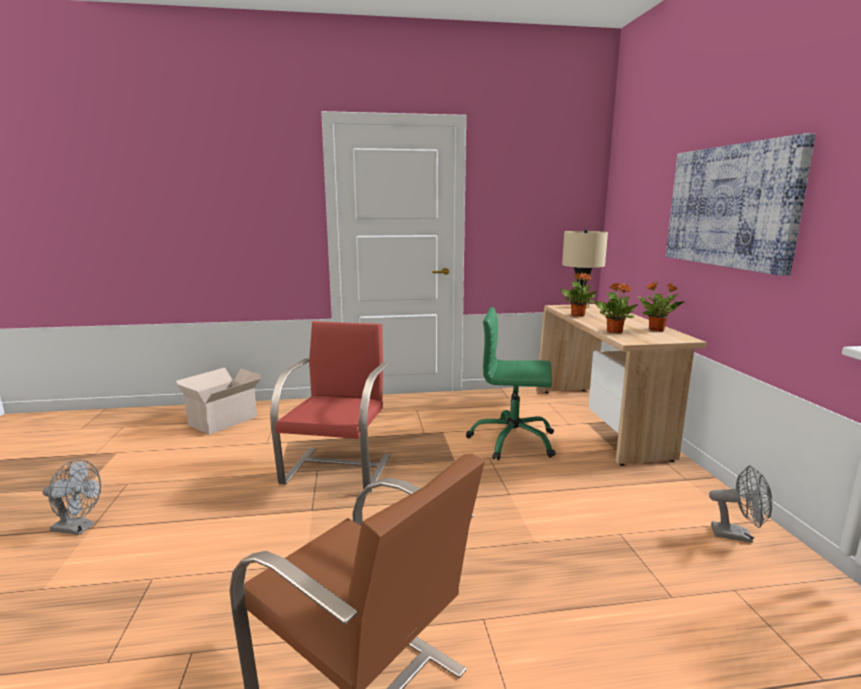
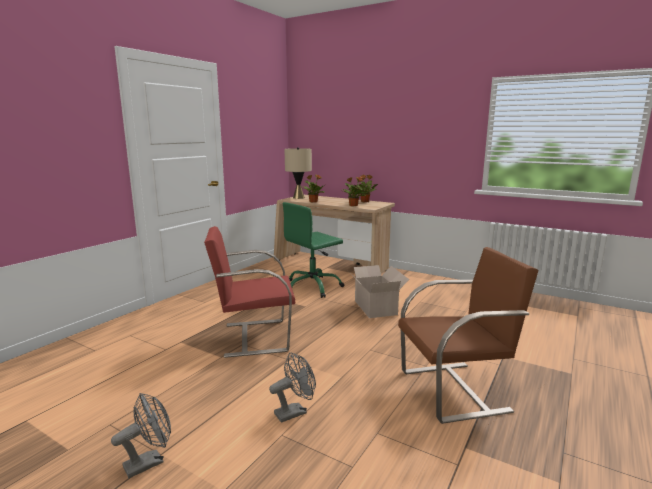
camera: 50 degrees left, 0 degrees up
(225, 420) = (83, 355): cardboard box -> cardboard box (375, 307)
(339, 468) = (254, 337): red chair -> red chair turned 60 degrees counterclockwise
(732, 206) = (399, 132): picture -> none
(738, 535) = (447, 285): grey fan -> grey fan (294, 412)

